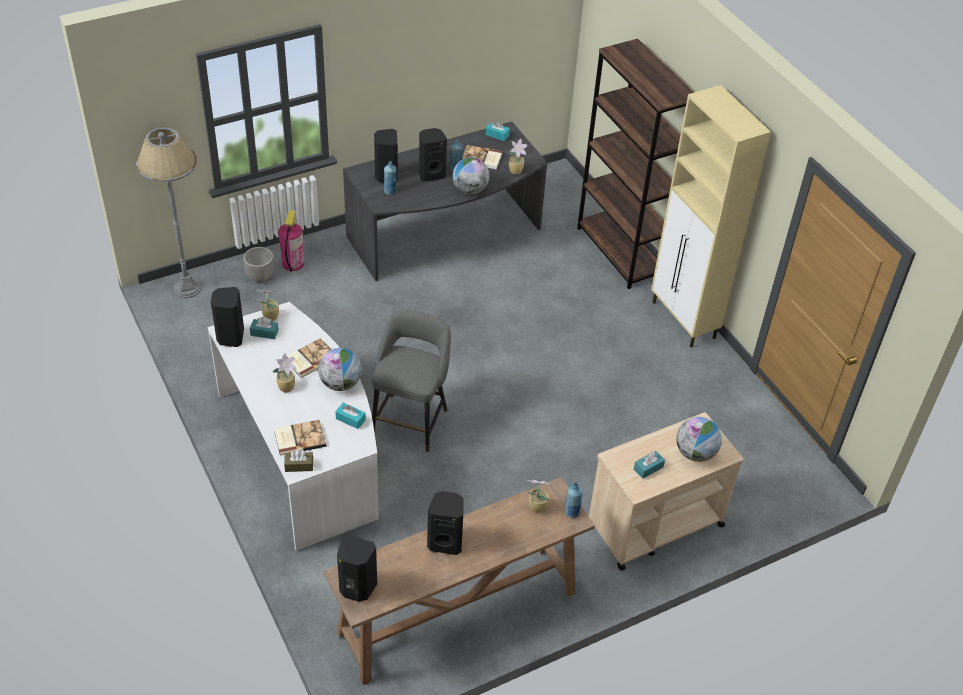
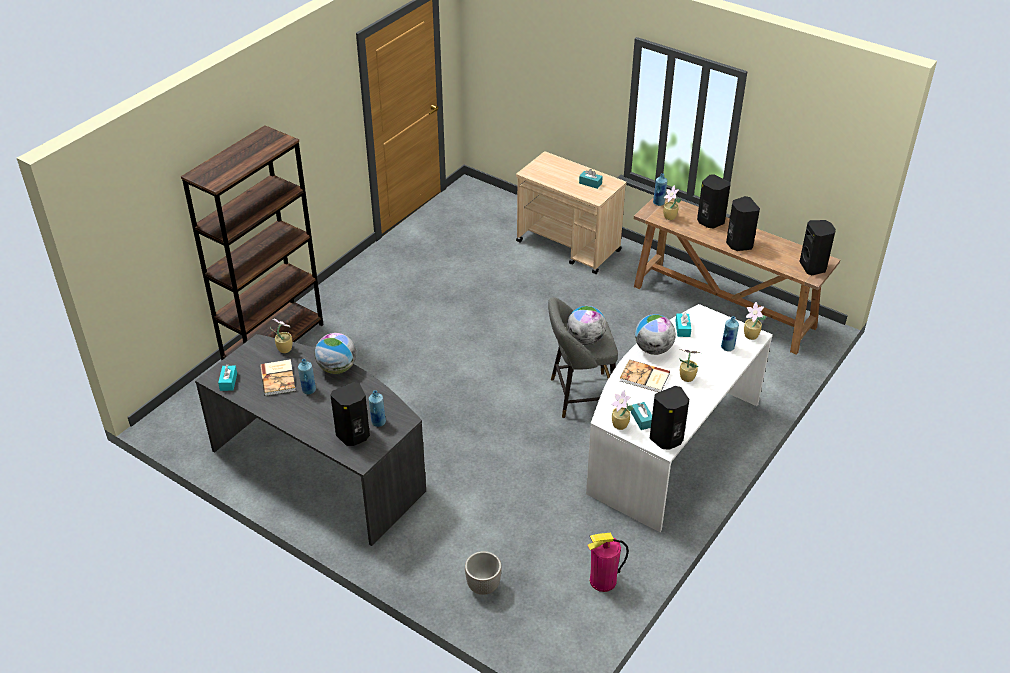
camera: 115 degrees left, 5 degrees down
(187, 288) = (545, 641): grey floor lamp -> none
(293, 263) = (444, 569): fire extinguisher -> fire extinguisher (603, 580)
(299, 438) = (727, 347): book -> blue bottle
(299, 465) = (751, 336): brown tissue box -> potted plant
(431, 174) = (329, 404): black speaker -> black speaker (709, 222)
(684, 321) = (344, 284): beige cabinet -> none
(695, 453) = (558, 169): globe -> globe (585, 340)

